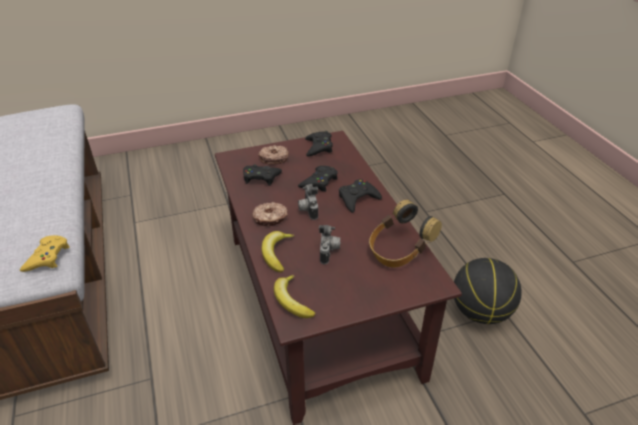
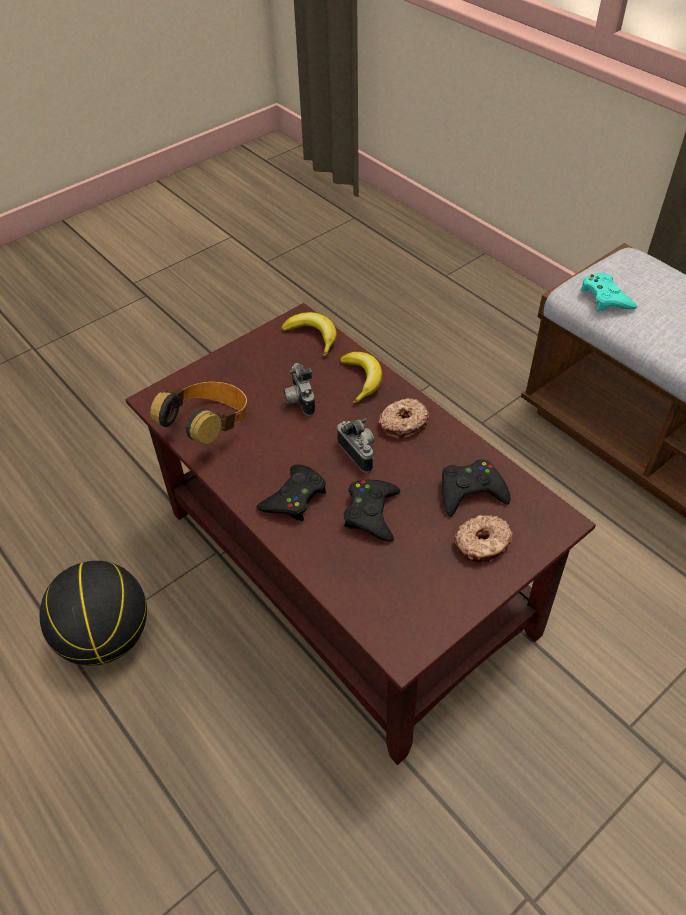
camera: 160 degrees right, 10 degrees up
(47, 257) = (605, 297): yellow game controller -> turquoise game controller
(318, 147) = (420, 605): black game controller -> none

